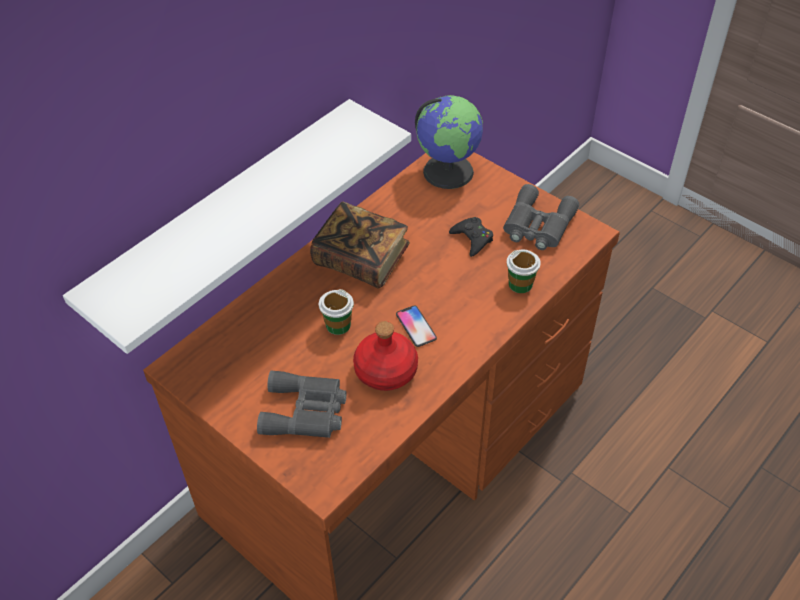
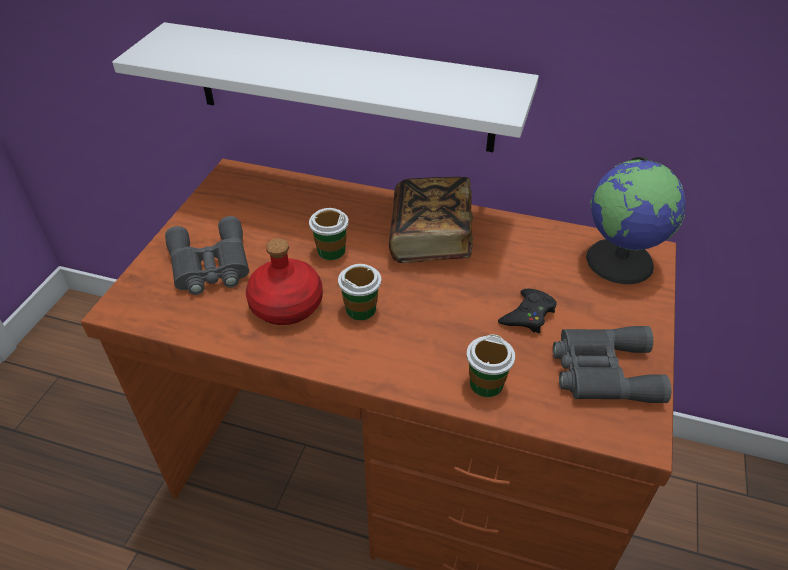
camera: 65 degrees right, 5 degrees down
(416, 326) = (361, 309): phone -> cup

